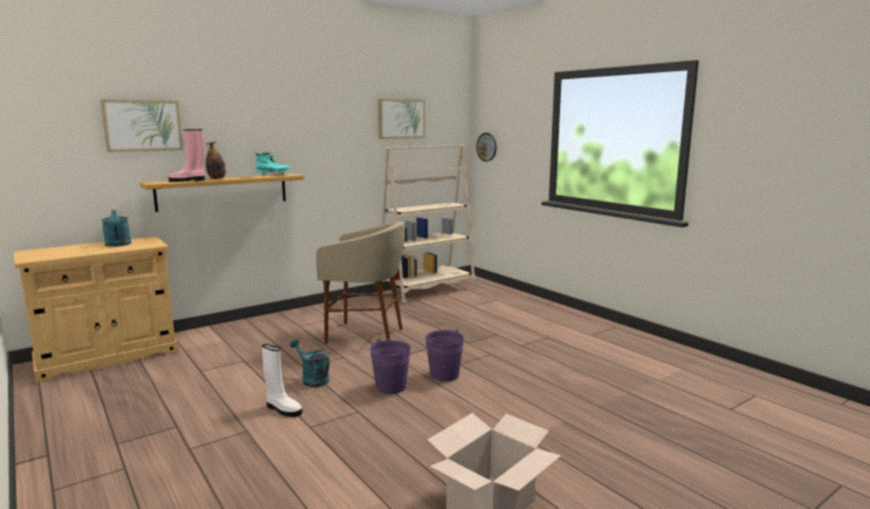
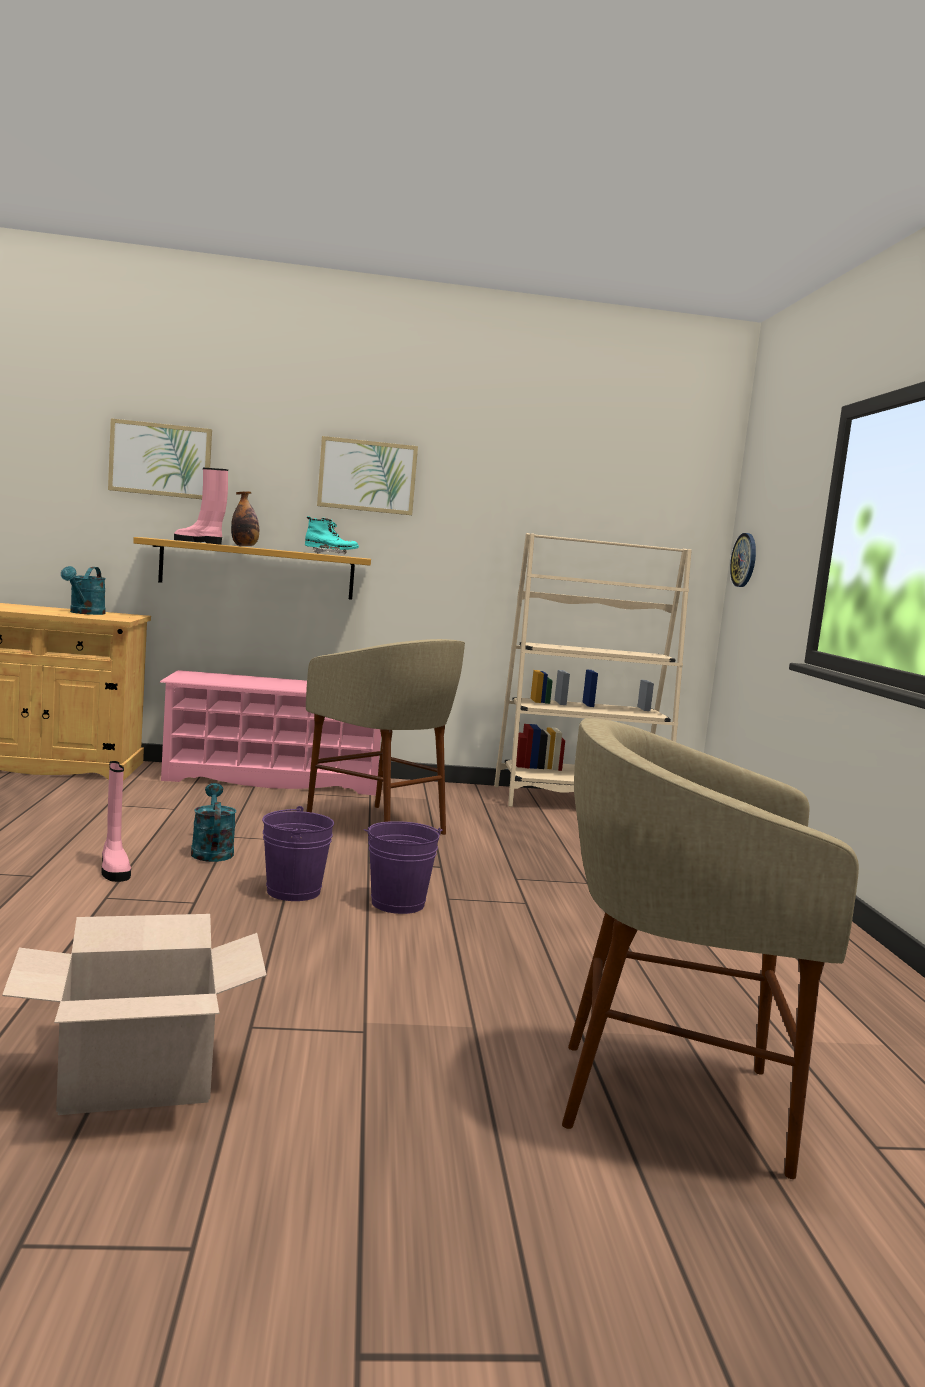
camera: 30 degrees right, 5 degrees down
(264, 323) = (273, 780): none -> pink shoe rack
(282, 409) = (113, 869): white boot -> pink boot
(401, 118) = (581, 493): picture -> picture (367, 476)
(662, 421) = (669, 1101): none -> beige stool

